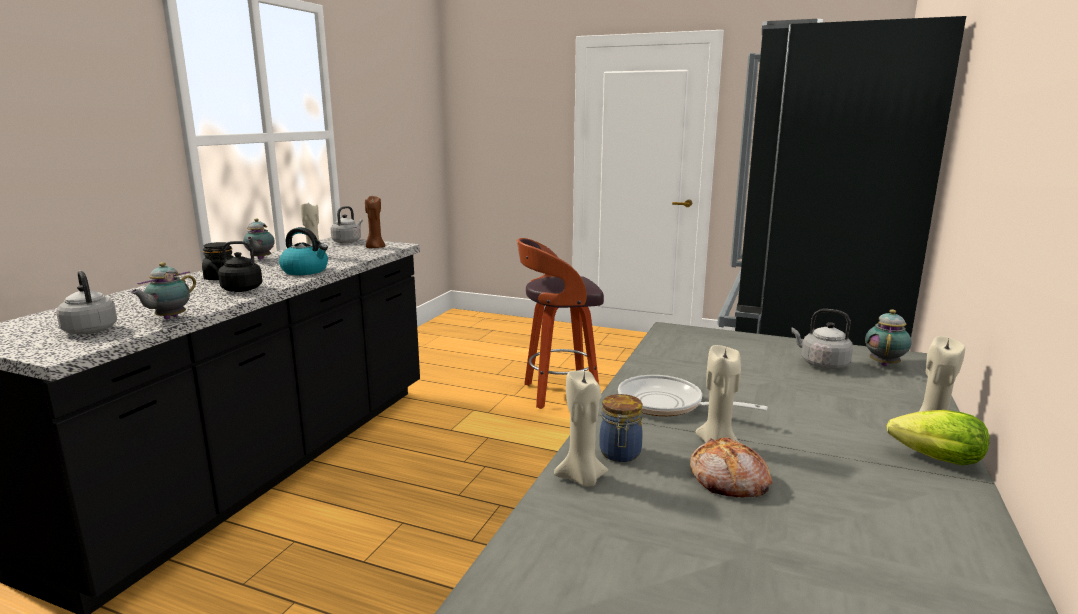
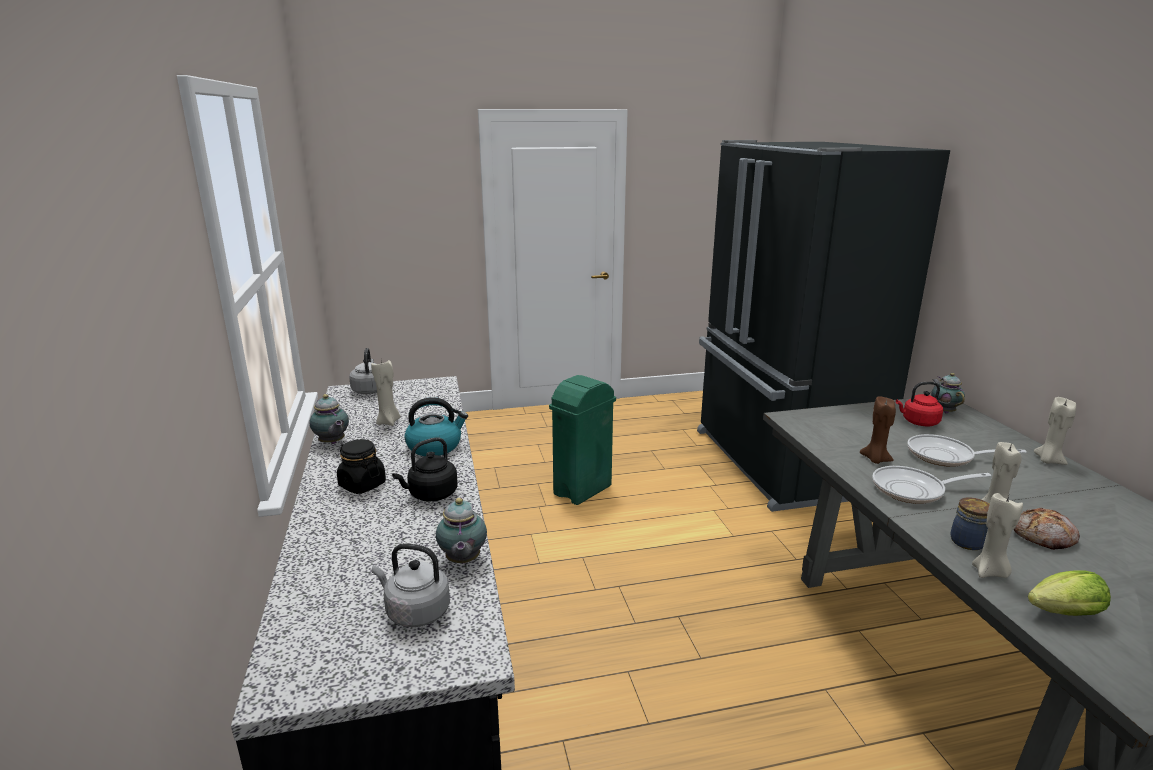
camera: 35 degrees left, 5 degrees up
(375, 247) = (424, 392): brown candle -> brown candle (875, 459)
(558, 394) = (582, 490): stool -> green trash can
(782, 394) = (946, 456): none -> frying pan
(821, 364) = (918, 422): grey kettle -> red kettle
(931, 458) = (1077, 478): lettuce -> lettuce (1060, 614)

